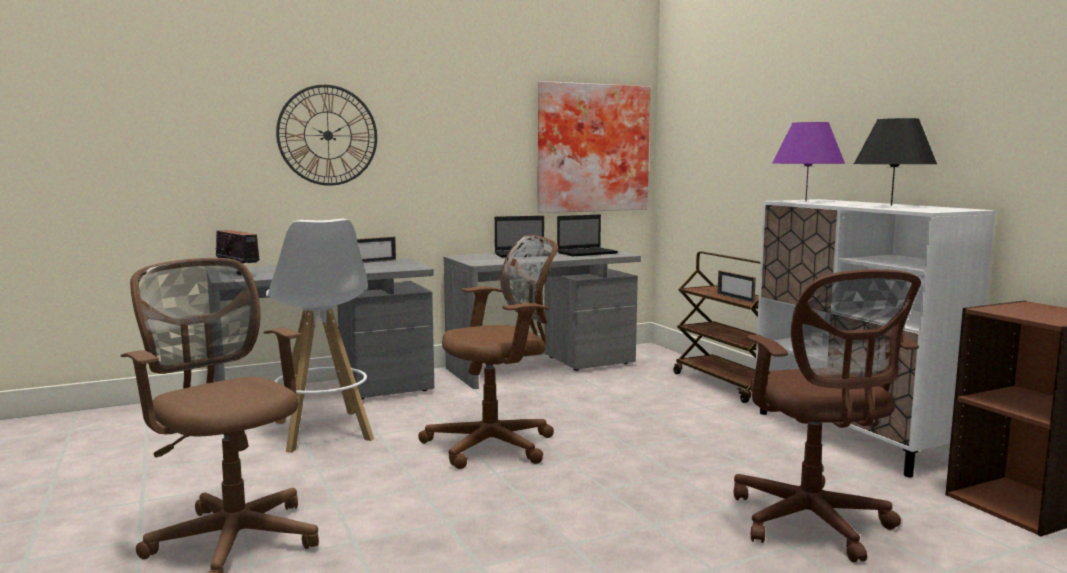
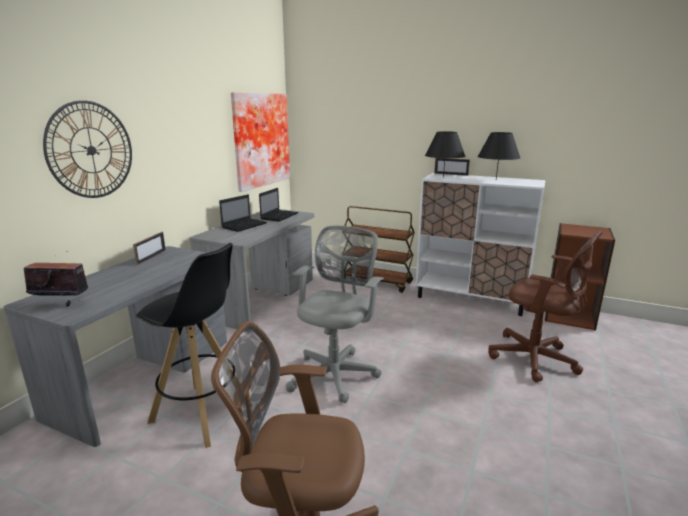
camera: 40 degrees left, 10 degrees up
(323, 431) = (202, 414): white stool -> black stool
(496, 445) = (336, 373): brown office chair -> grey office chair
(735, 298) = (385, 233): picture frame -> picture frame (451, 174)
(805, 201) = (443, 177): purple table lamp -> black table lamp

